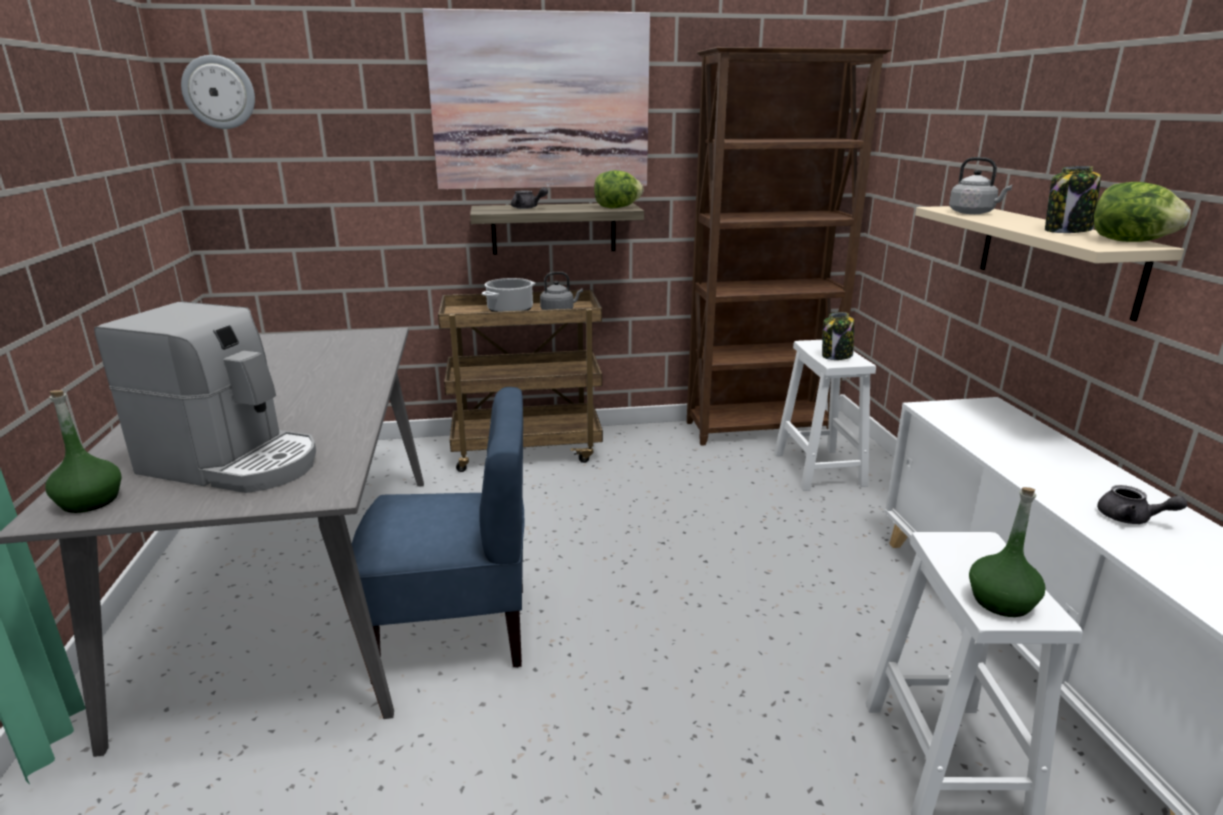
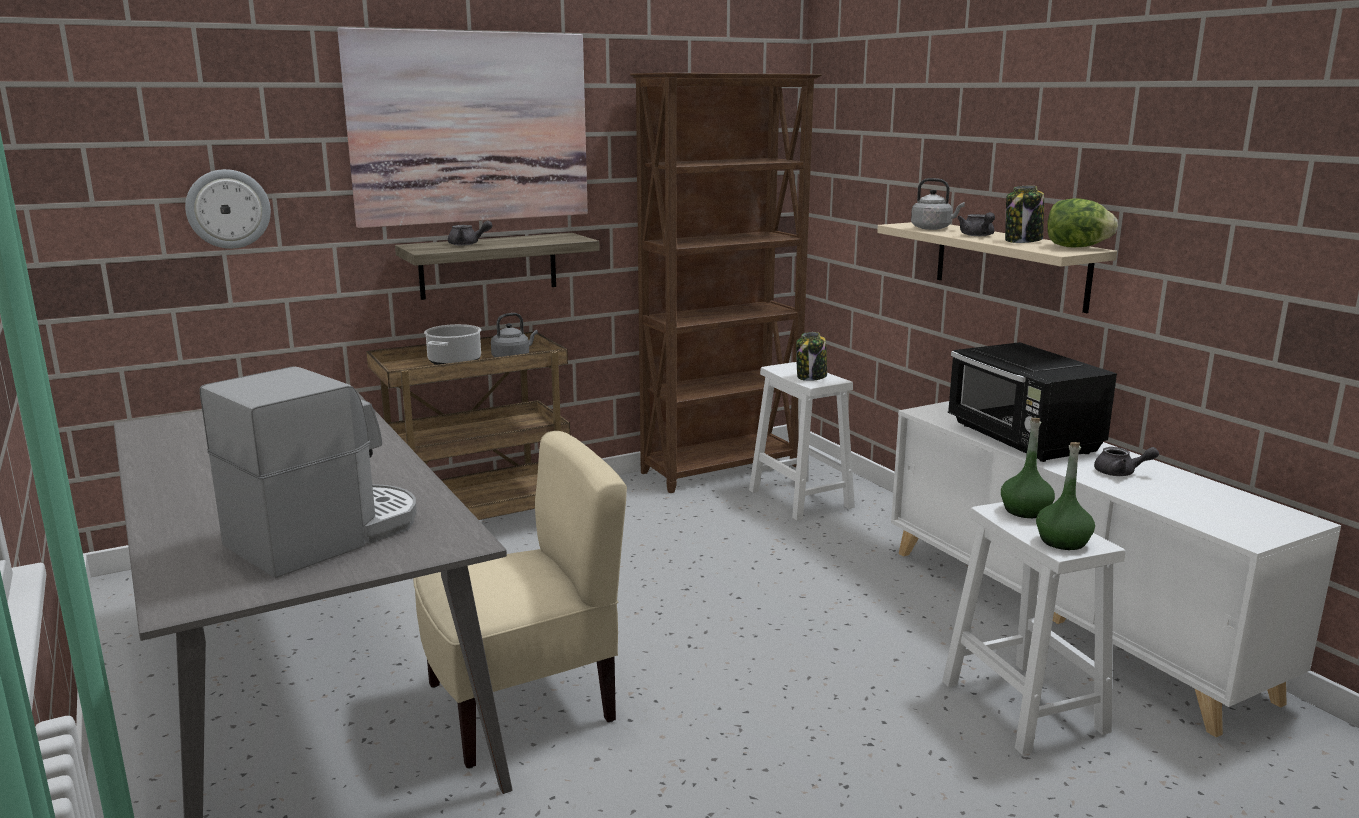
camera: 20 degrees left, 5 degrees down
(90, 501) = (208, 588): green bottle -> green bottle (1025, 511)
(219, 92) = (81, 122): wall clock -> wall clock (228, 209)
(234, 463) = (327, 535): coffee machine -> coffee machine turned 45 degrees counterclockwise
(454, 630) = (522, 705): blue chair -> beige chair
(617, 208) = (567, 239): lettuce -> none
(1017, 223) = (978, 236): none -> grey teapot
(1026, 456) = (1023, 440): none -> black microwave

